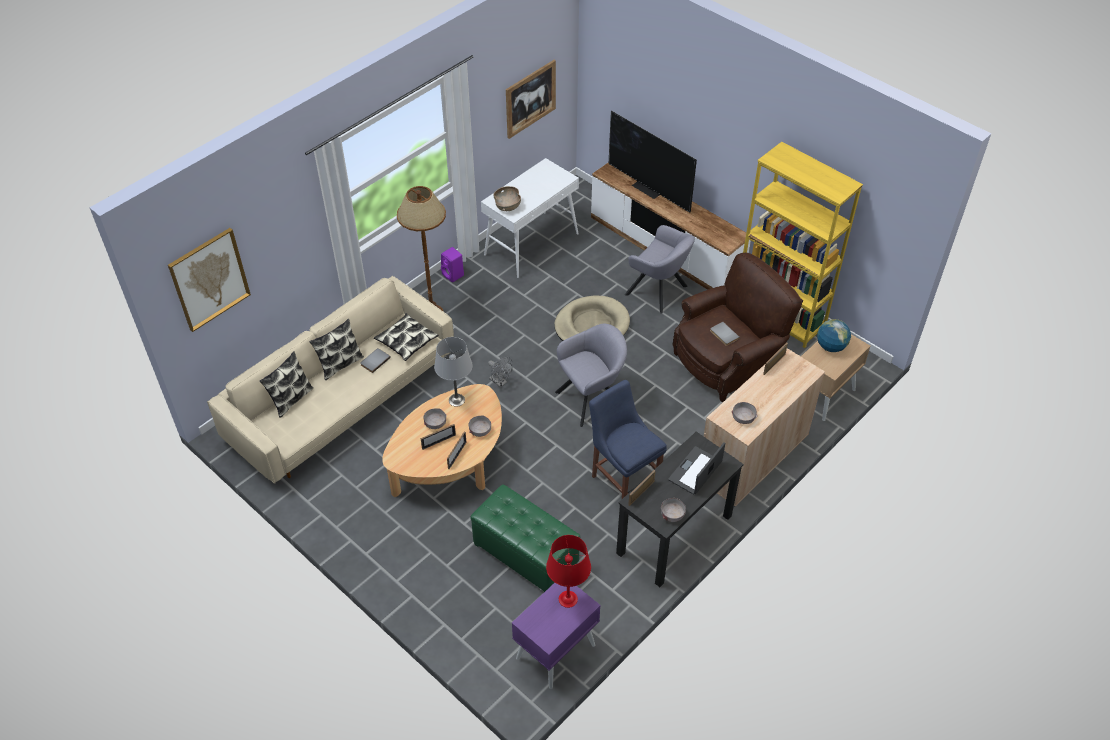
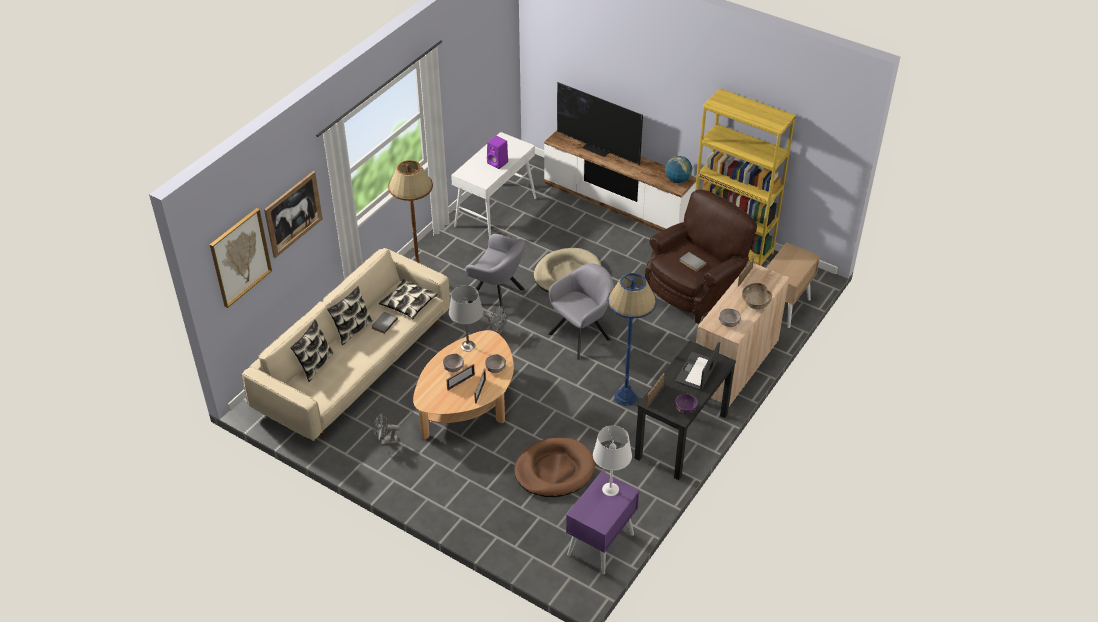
camera: 10 degrees left, 5 degrees down
(353, 493) = (386, 441): none -> grey fan
(453, 275) = (430, 247): purple speaker -> purple speaker (498, 163)
(507, 206) = (477, 176): brown bowl -> brown bowl (756, 303)
(525, 554) = (554, 470): green ottoman -> brown dog bed
(530, 98) = (484, 78): picture -> picture (293, 214)
(568, 599) = (610, 489): red table lamp -> white table lamp
(623, 478) = (626, 397): blue chair -> blue floor lamp
(659, 292) = (620, 239): grey armchair -> grey armchair (498, 297)
(672, 514) = (685, 408): grey bowl -> purple bowl
(830, 346) = (787, 260): globe -> globe (677, 180)

